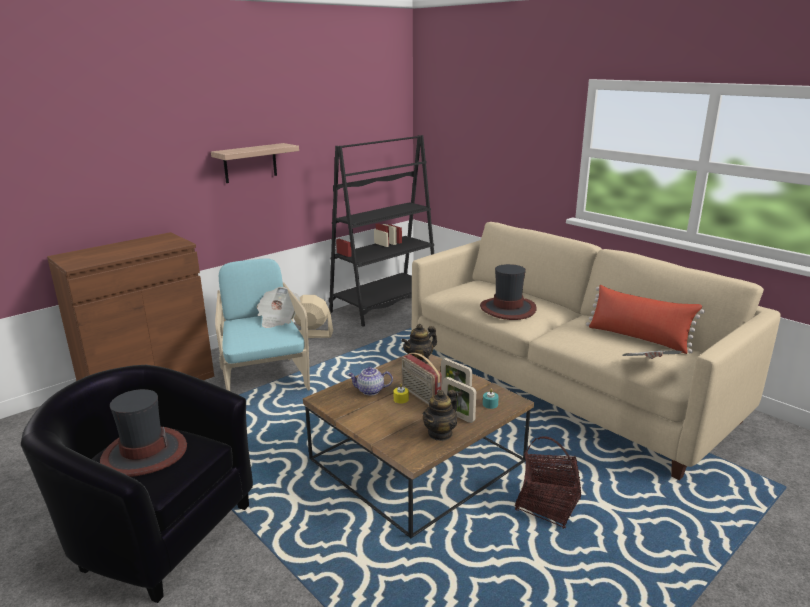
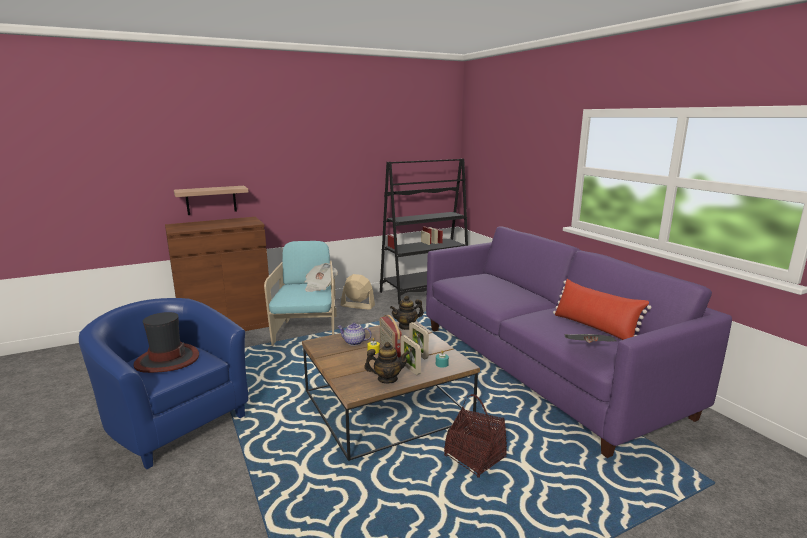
camera: 15 degrees right, 5 degrees down
(156, 531) = (174, 422): black armchair -> blue armchair
(250, 163) = (321, 171): shelf -> shelf (211, 200)
(440, 433) = (387, 379): teapot -> teapot turned 150 degrees counterclockwise
(508, 309) = (494, 295): hat -> none
(564, 385) = (541, 367): beige sofa -> purple sofa

